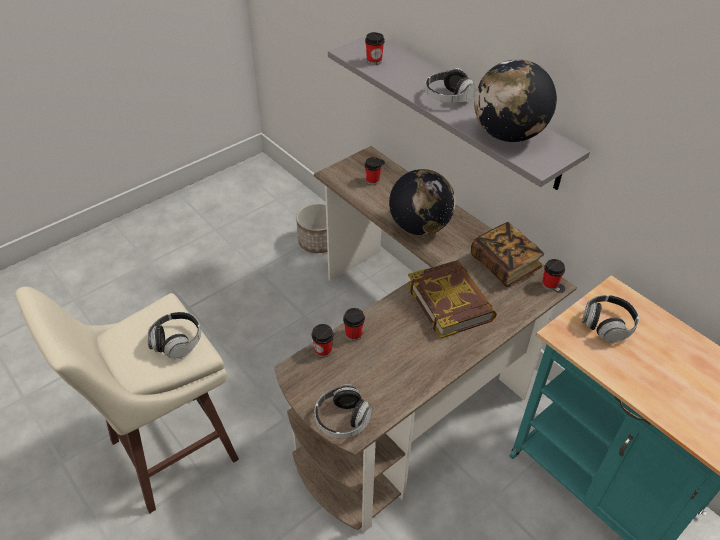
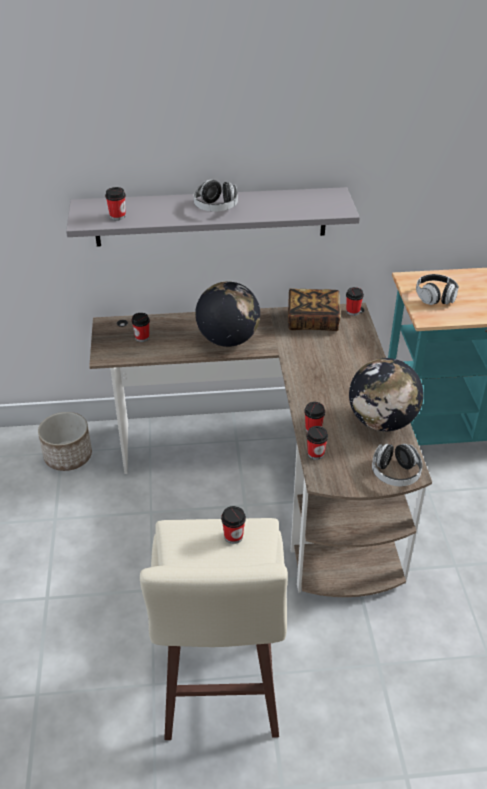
camera: 55 degrees left, 5 degrees down
(177, 342) = (233, 536): headphones -> cup
(450, 302) = (326, 365): book -> none
(508, 135) = (293, 206): globe -> globe (381, 422)

